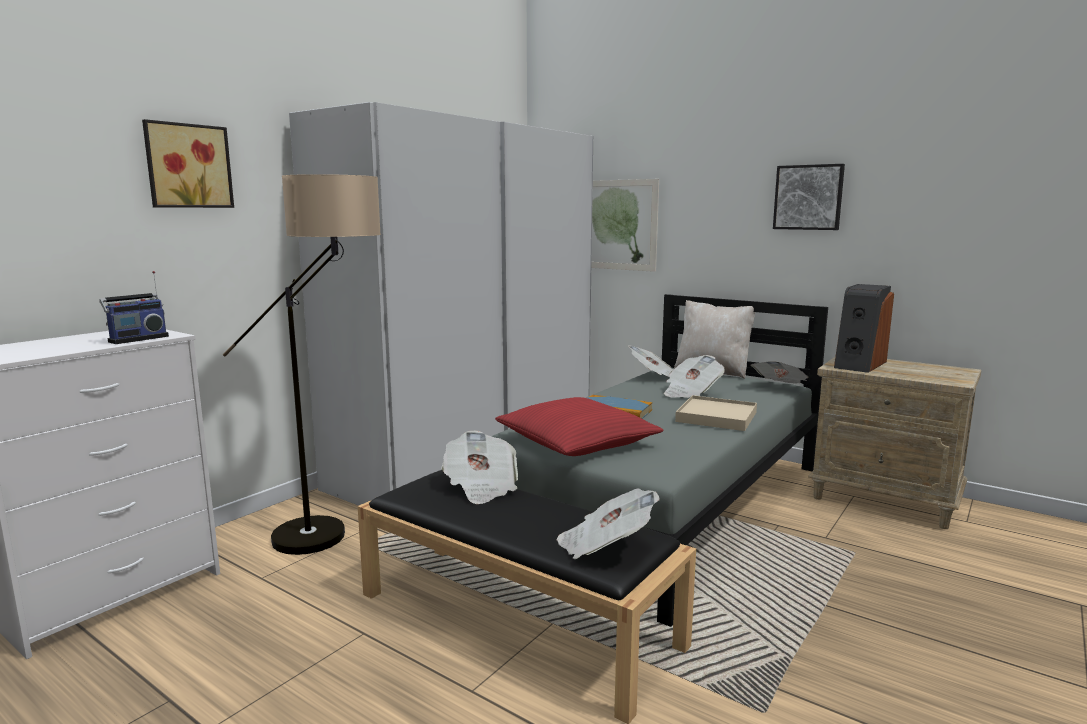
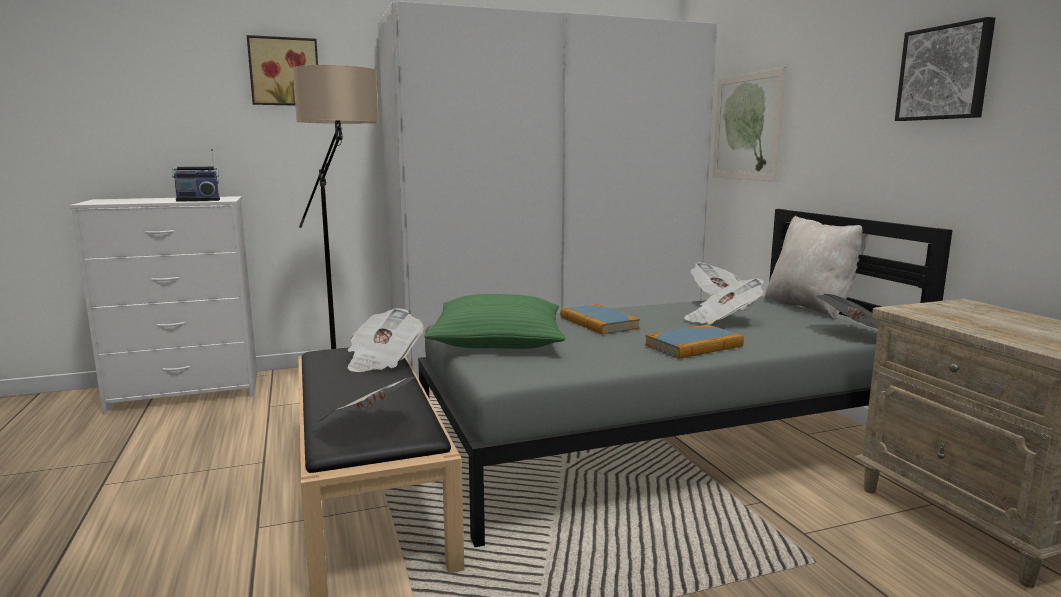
camera: 35 degrees right, 0 degrees up
(576, 442) = (498, 339): red pillow -> green pillow
(716, 417) = (694, 346): beige tray -> book
(859, 364) = (952, 312): speaker -> none

